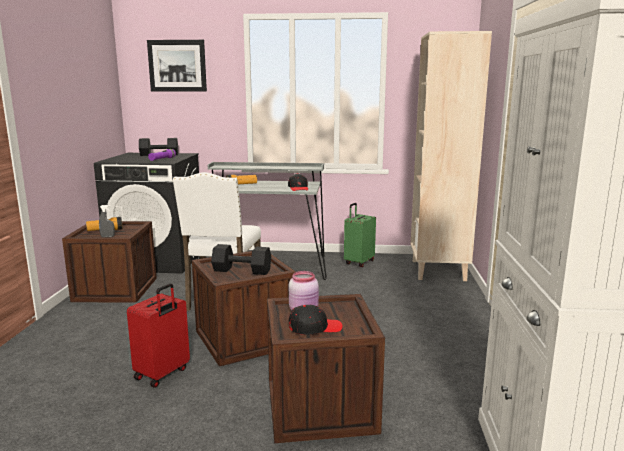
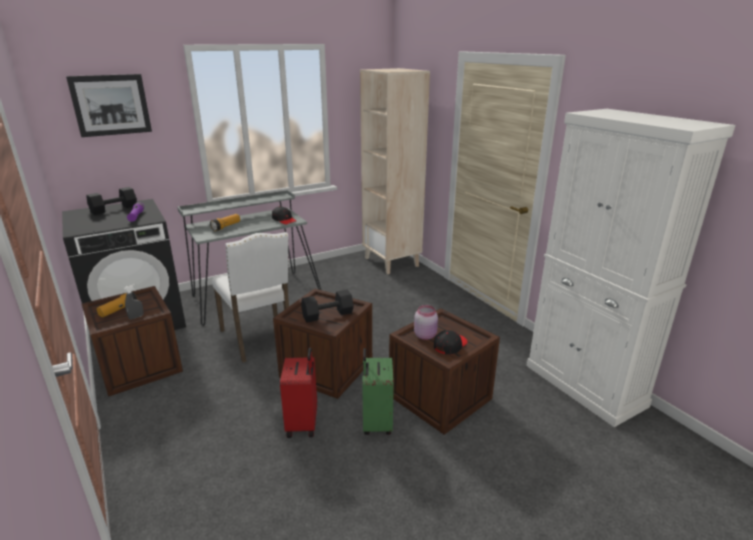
camera: 35 degrees left, 10 degrees up
(358, 262) = (327, 270): green suitcase -> green suitcase (376, 423)

